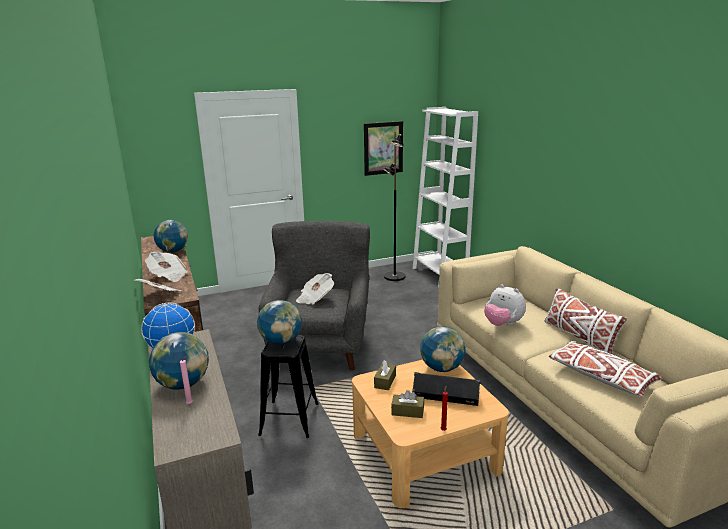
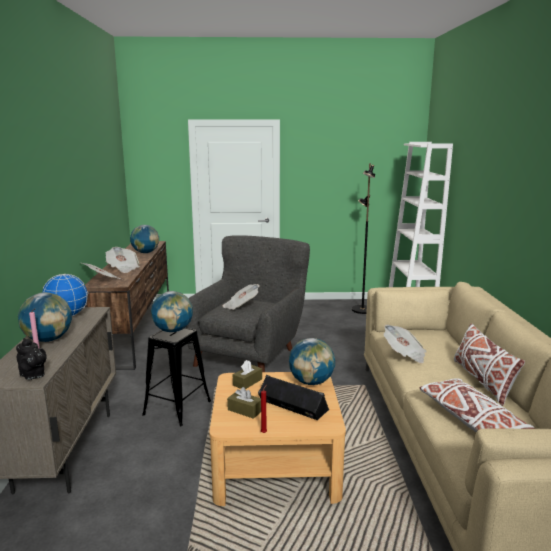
camera: 20 degrees right, 5 degrees down
(215, 432) = (33, 375): none -> black teapot
(383, 148) = (364, 181): picture -> none
(502, 324) = (404, 354): plush toy -> newspaper

